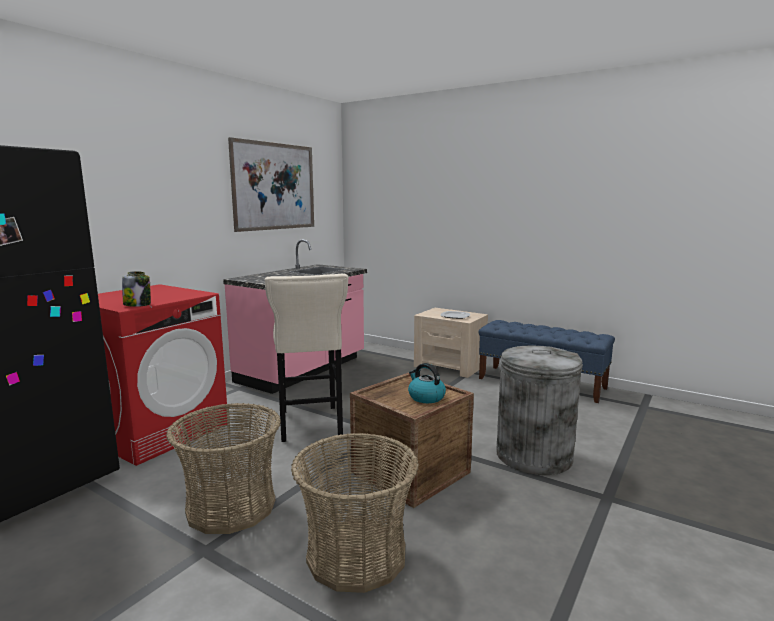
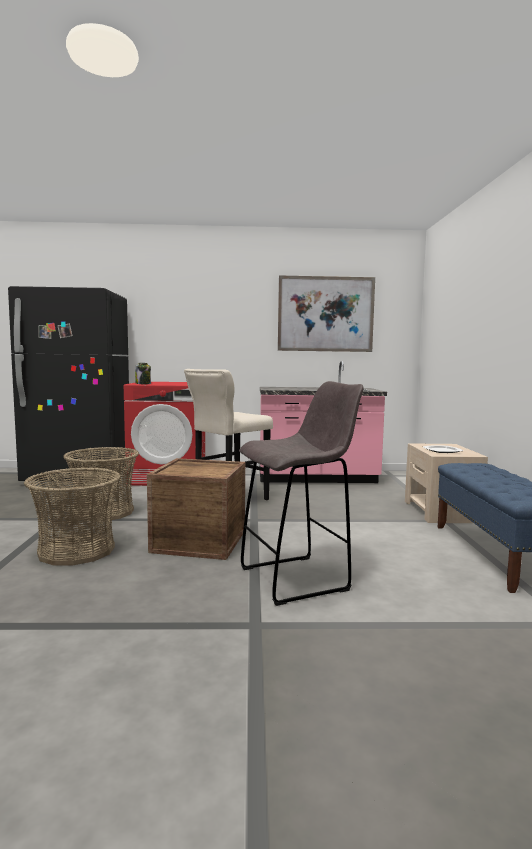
camera: 55 degrees right, 5 degrees down
(425, 397) = (199, 472): kettle -> none
(534, 455) = (297, 578): grey trash can -> grey stool

